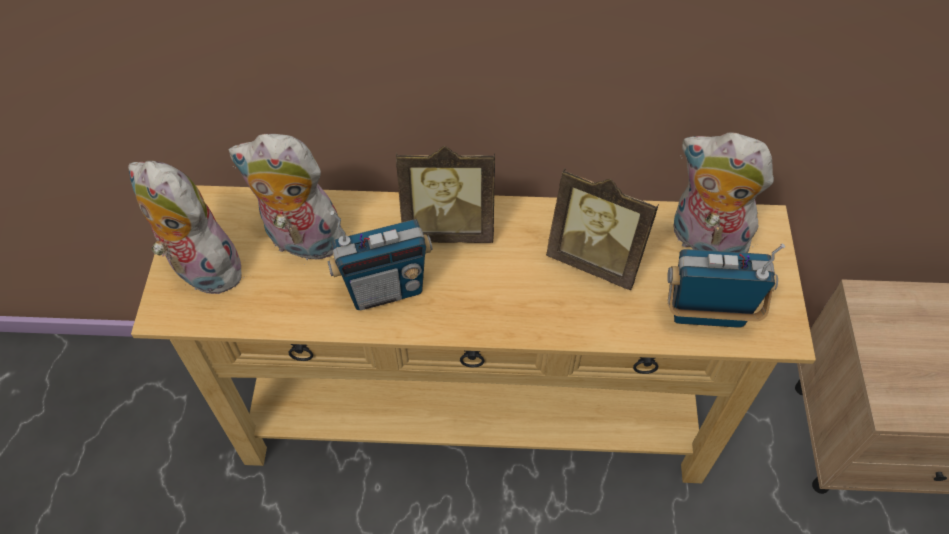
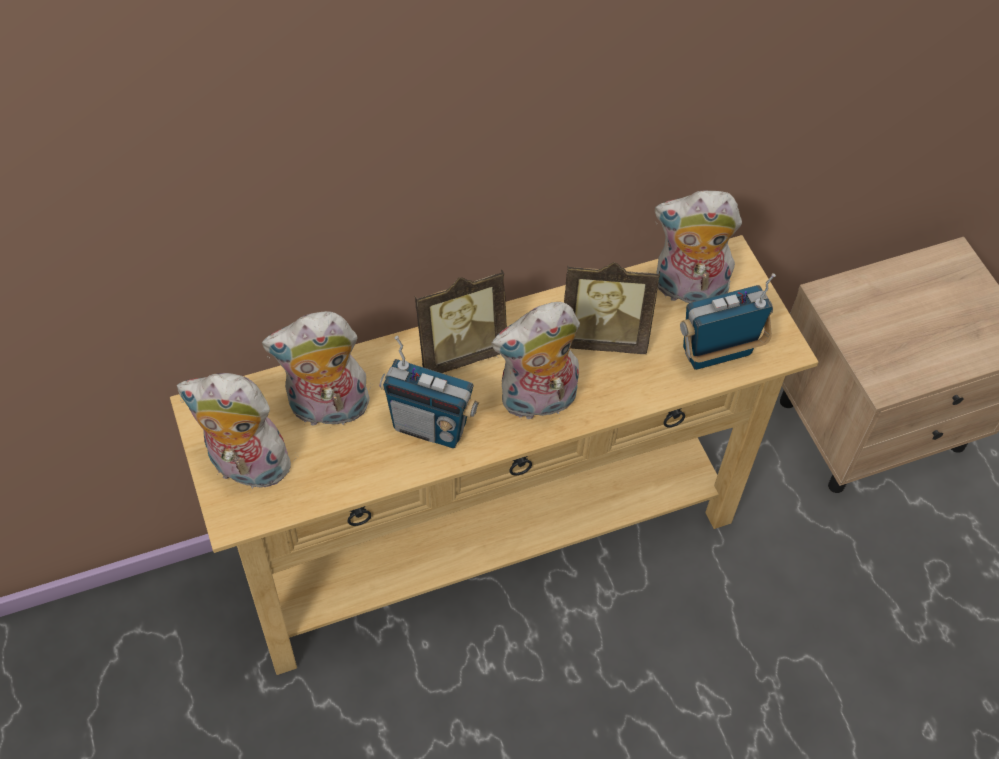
camera: 25 degrees left, 0 degrees up
(385, 289) = (430, 426): radio -> radio turned 60 degrees clockwise
(500, 301) = (537, 402): none -> plush toy

